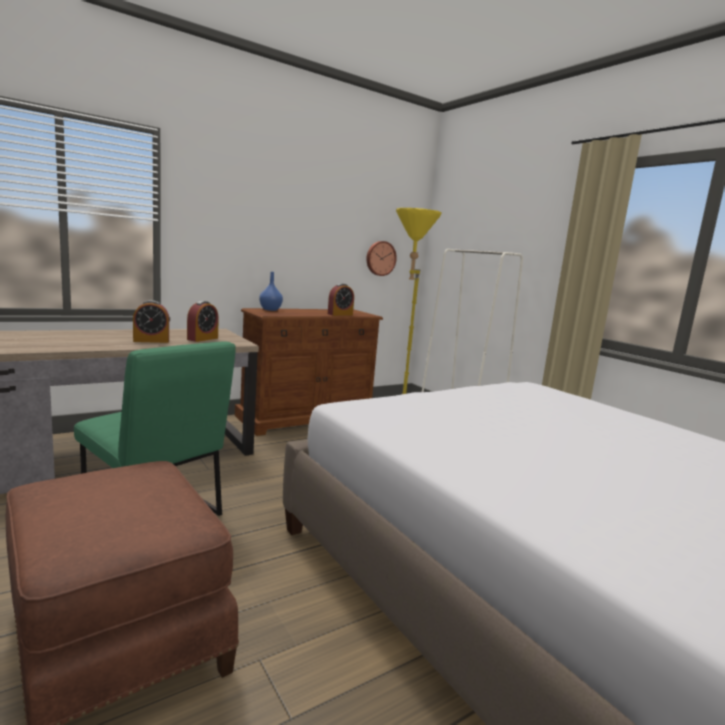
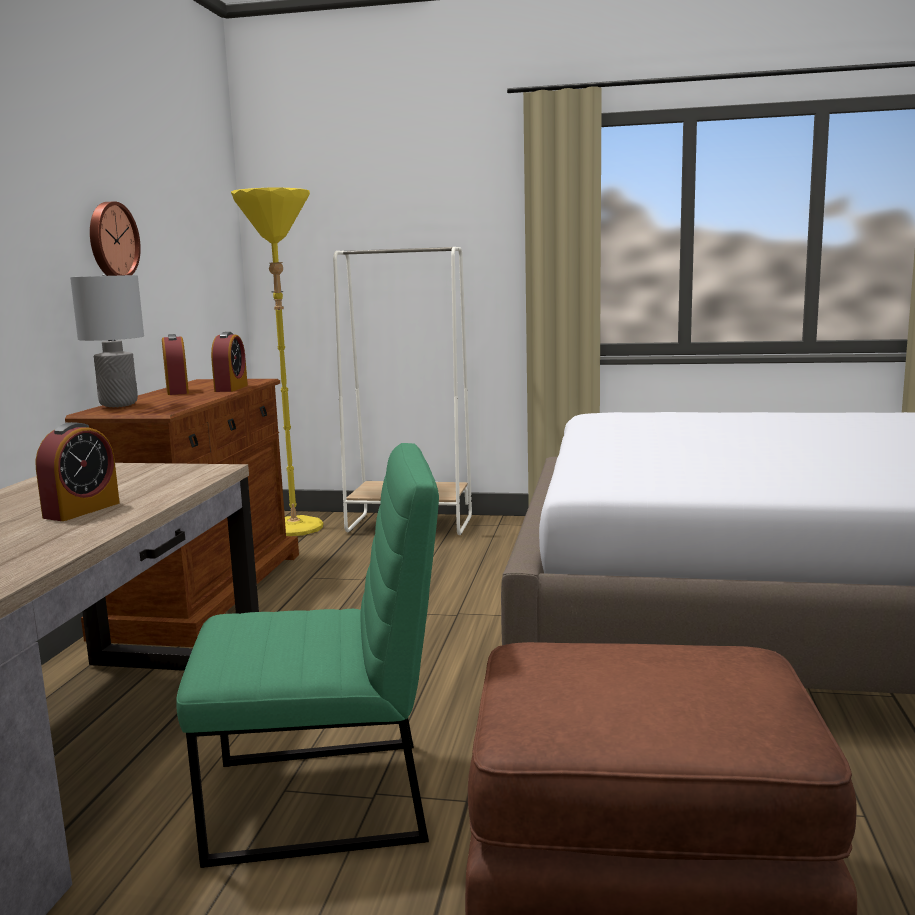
camera: 45 degrees left, 0 degrees up
(202, 339) = (134, 482): alarm clock -> alarm clock (177, 391)
(270, 309) = (119, 406): blue vase -> grey table lamp
(380, 258) = (202, 280): wall clock -> wall clock (111, 240)

